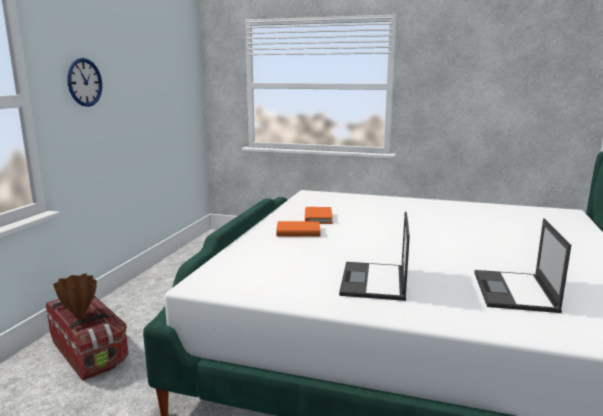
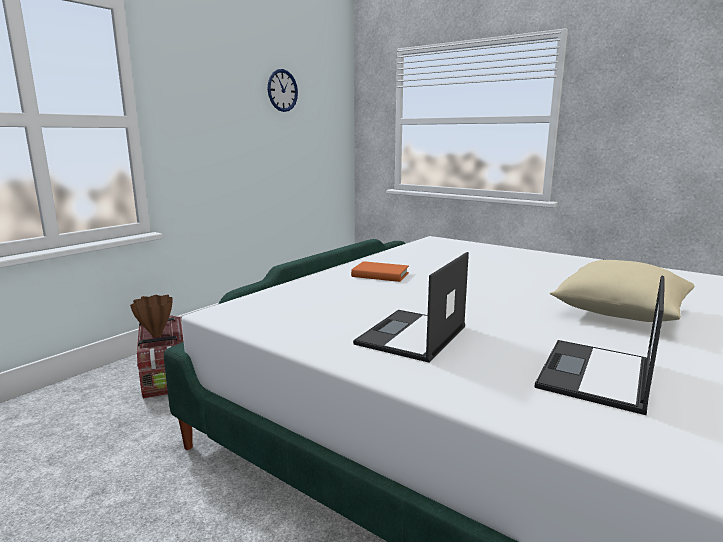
camera: 20 degrees right, 0 degrees up
(84, 82) = (203, 109): wall clock -> wall clock (282, 90)
(318, 218) = (418, 263): orange book -> none
(491, 243) = (619, 312): none -> beige pillow

